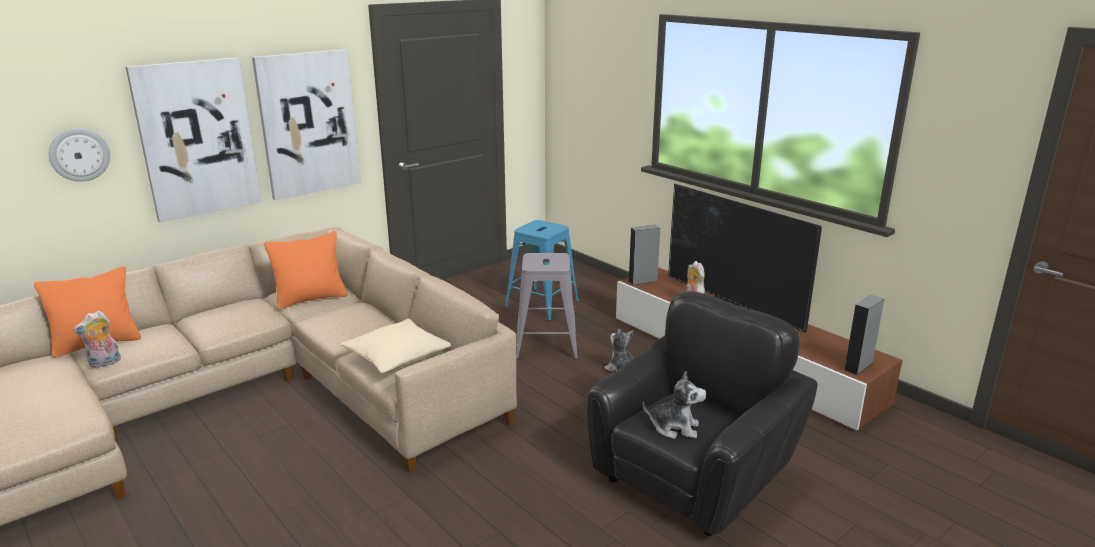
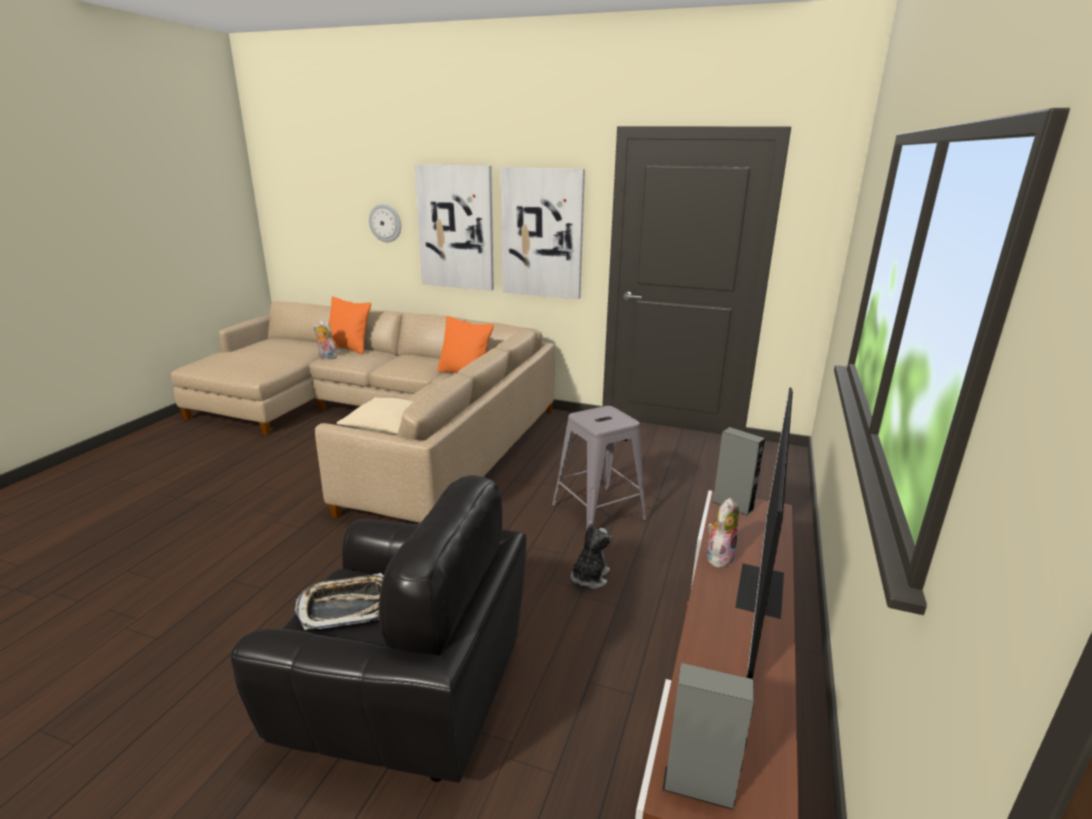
camera: 60 degrees right, 0 degrees up
(541, 304) = (678, 484): blue stool -> none
(674, 427) = (347, 607): plush toy -> tray

